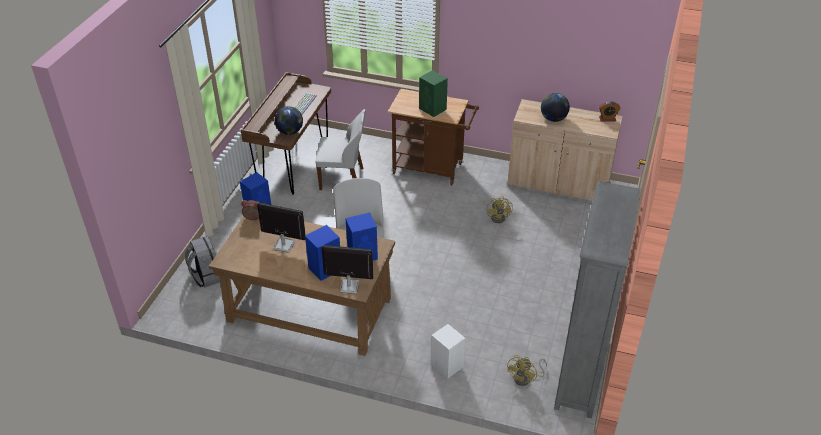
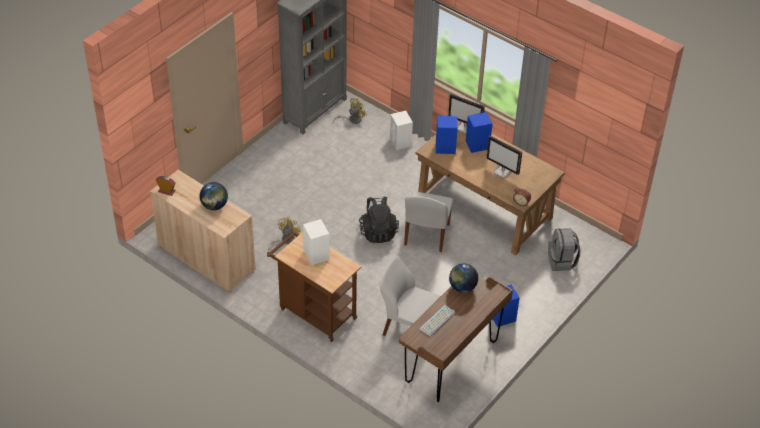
camera: 160 degrees left, 5 degrees up
(414, 251) = (378, 231): none -> black backpack
(433, 109) = (316, 254): green speaker -> white speaker

